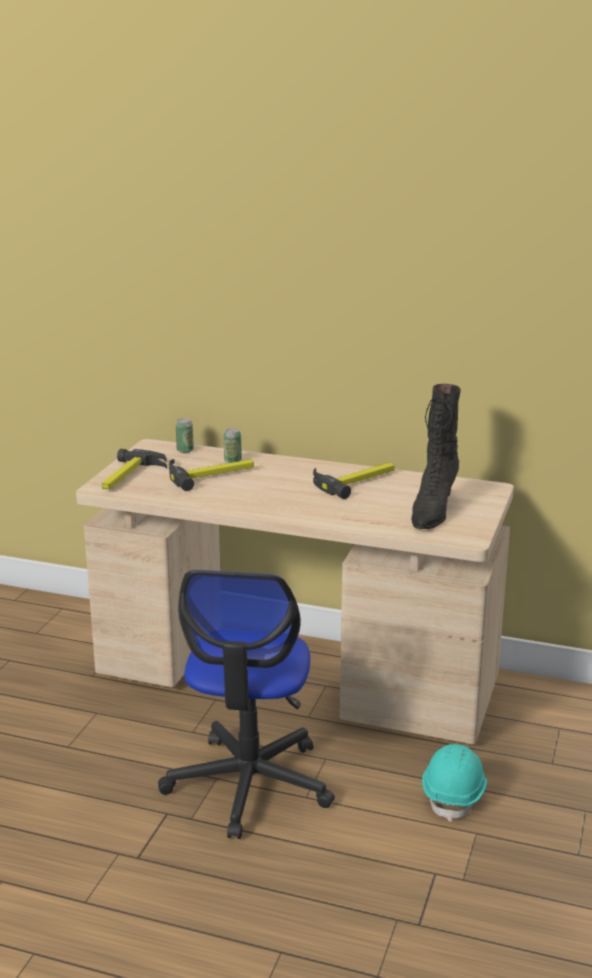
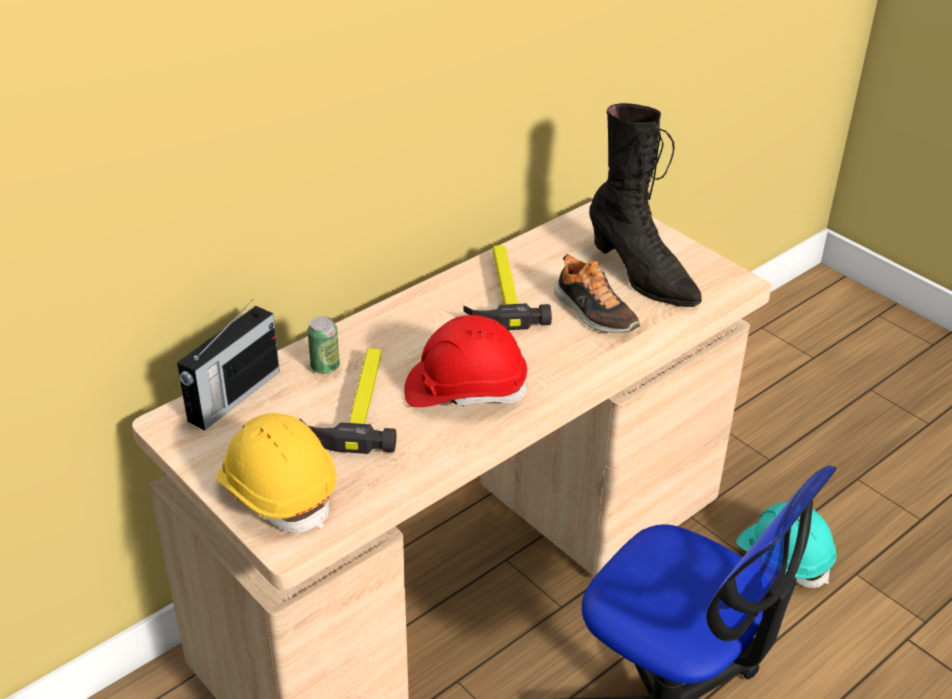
camera: 60 degrees left, 15 degrees up
(129, 477) = (278, 491): hammer -> yellow hard hat
(185, 450) = (232, 397): can -> radio
(255, 494) = (465, 390): none -> red hard hat
(373, 507) = (593, 312): none -> shoe

